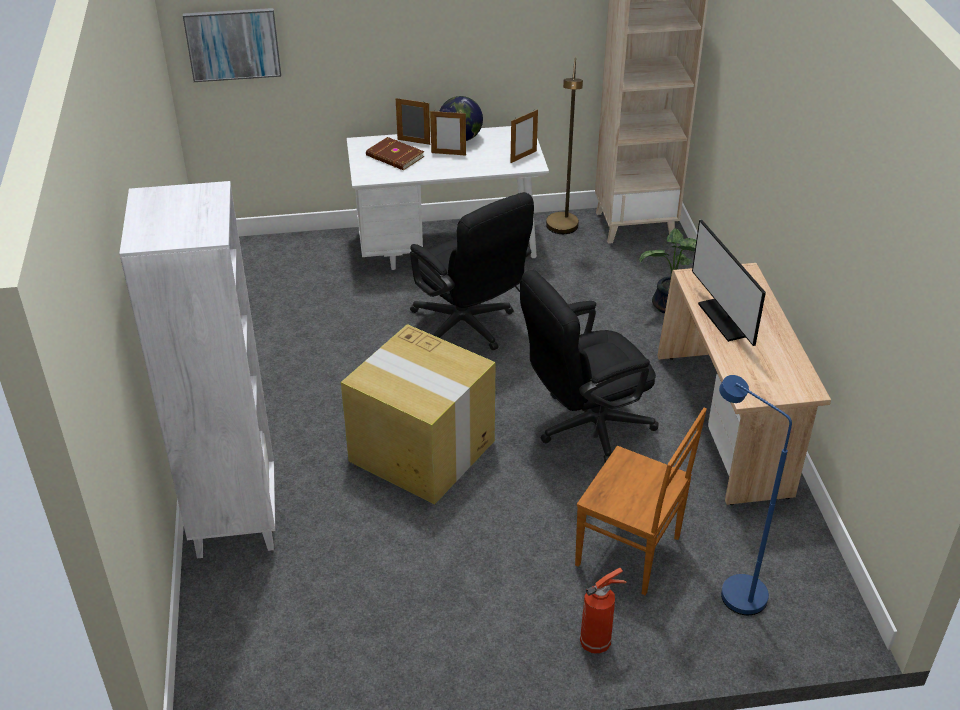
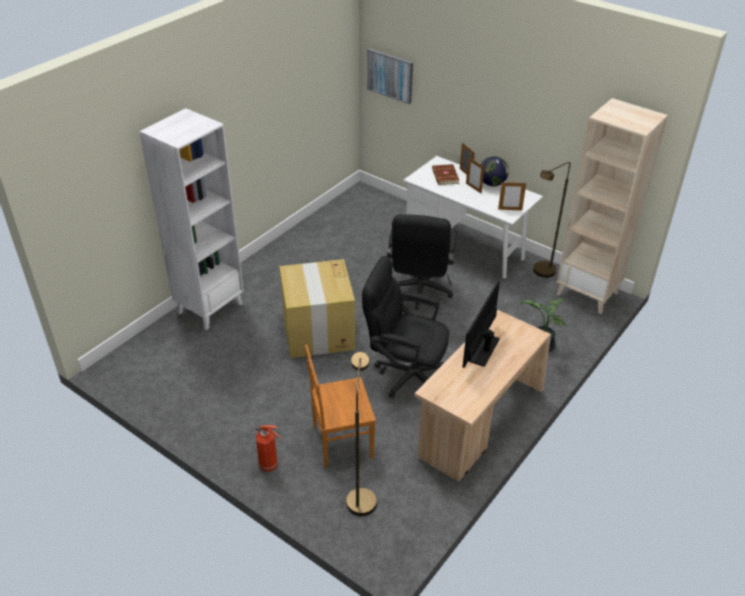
camera: 45 degrees right, 0 degrees up
(631, 552) = (340, 442): brown chair -> brown chair turned 90 degrees clockwise
(732, 590) = (361, 495): blue floor lamp -> brown floor lamp

